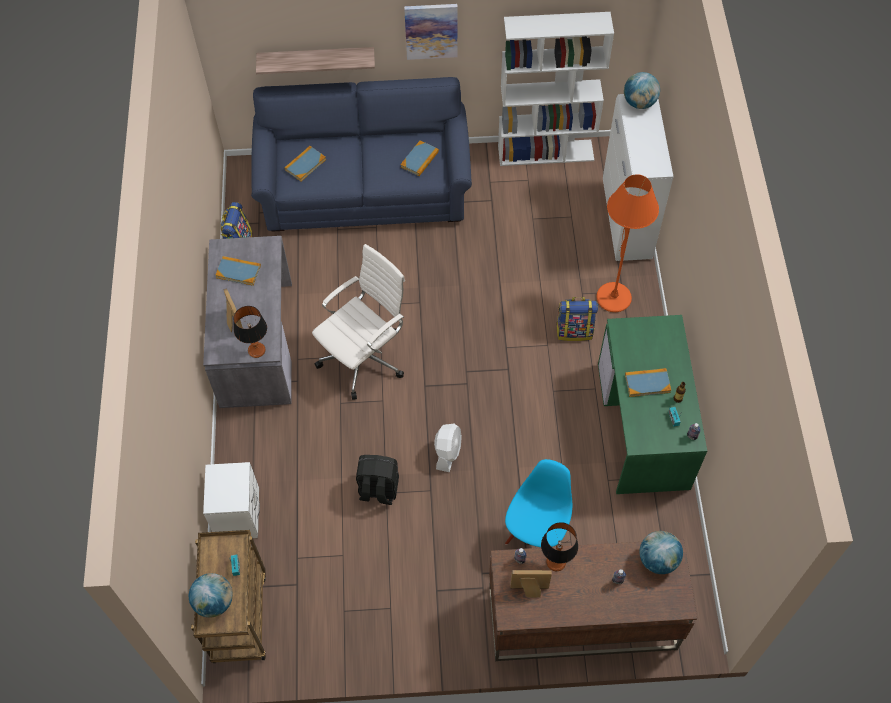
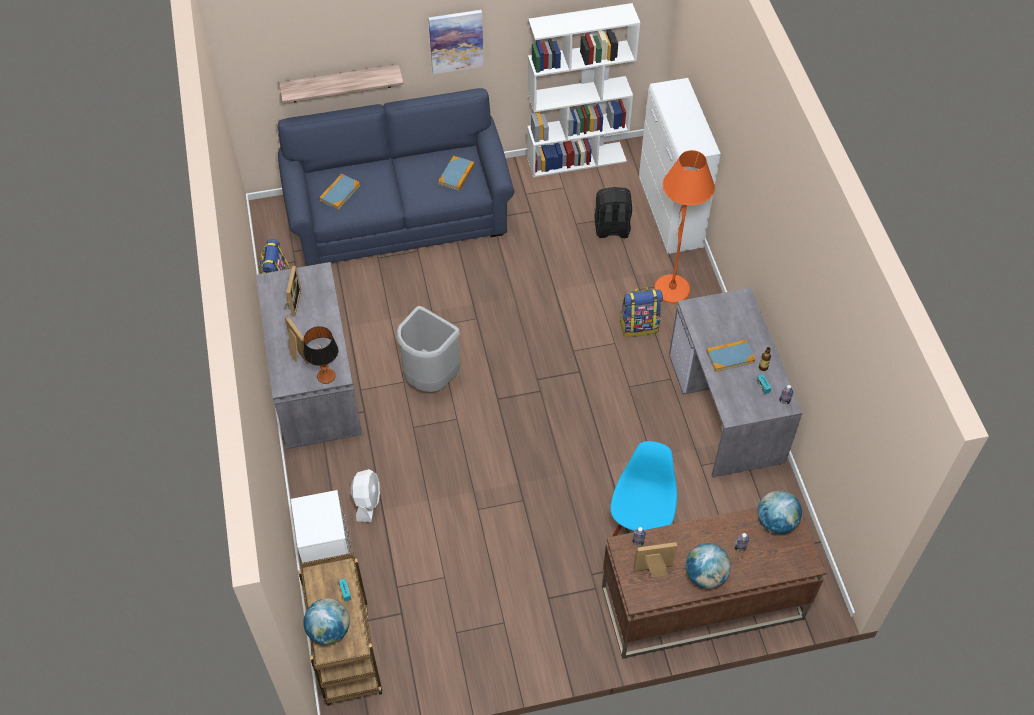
camera: 10 degrees left, 5 degrees down
(238, 271) = (292, 302): book -> picture frame
(365, 357) = (430, 379): white office chair -> grey trash can
(378, 489) = (468, 507): black backpack -> black backpack (611, 229)
(447, 452) = (533, 460): white fan -> white fan (367, 502)
(556, 562) = (675, 539): table lamp -> none
(639, 103) = (673, 89): globe -> globe (705, 575)
(644, 426) = (726, 408): green desk -> grey desk

